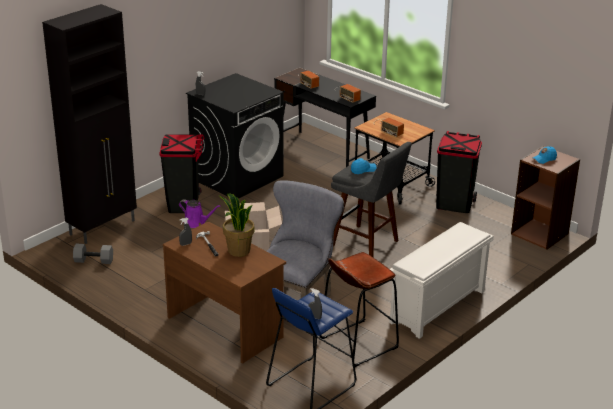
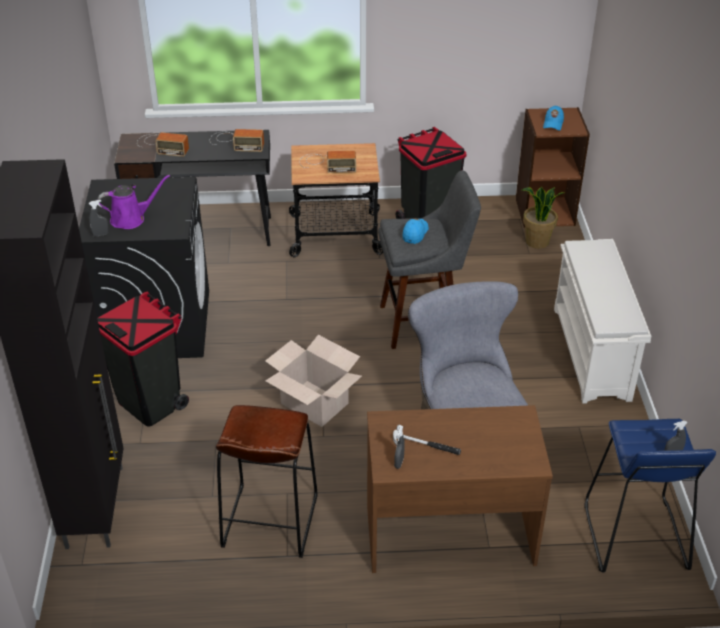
camera: 45 degrees left, 10 degrees up
(94, 260) = (159, 562): grey dumbbell -> none
(196, 223) = (205, 418): purple watering can -> purple watering can (131, 219)
(238, 251) = (468, 428): potted plant -> potted plant (537, 242)
(358, 343) = (594, 449): brown stool -> brown stool (269, 521)

